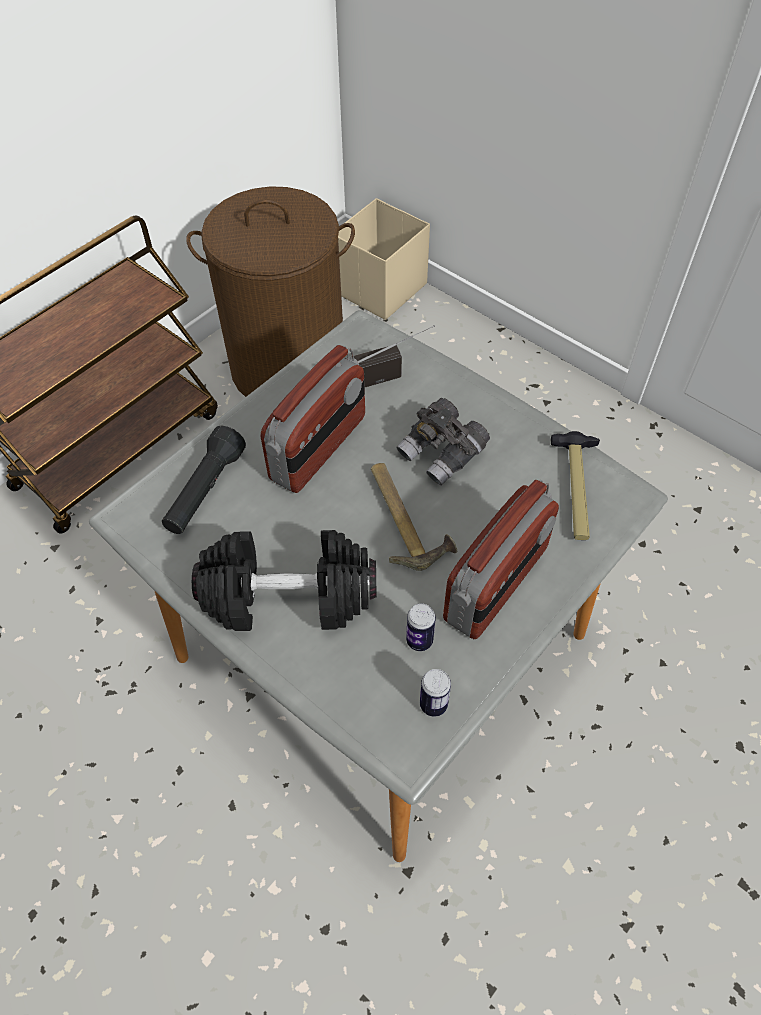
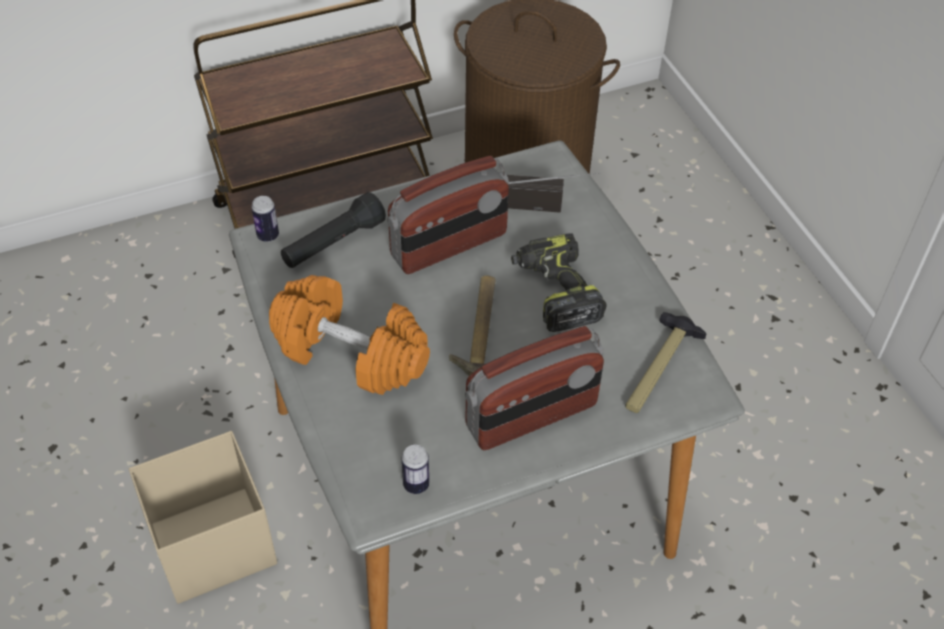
camera: 25 degrees right, 5 degrees down
(289, 596) = (351, 353): black dumbbell -> orange dumbbell
(379, 289) = (662, 142): beige storage box -> beige storage box (211, 545)
(419, 640) = (436, 432): can -> can (268, 236)
(442, 454) = (555, 291): grey binoculars -> power drill

